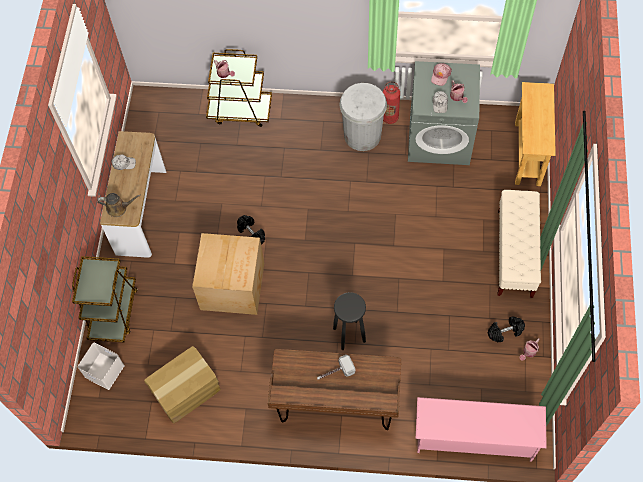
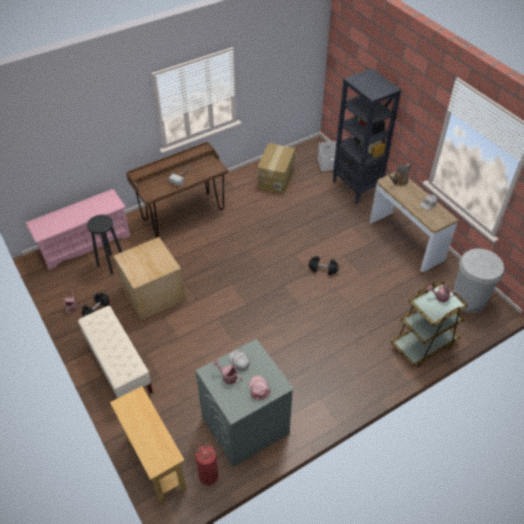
camera: 140 degrees right, 15 degrees down
(113, 311) = (356, 188): brown cart -> black bookcase
(233, 285) = (303, 236): cardboard box -> cardboard box (153, 294)
(349, 334) = (204, 251): black stool -> black stool (111, 264)
(362, 135) = (311, 386): white trash can -> white trash can (468, 299)
(390, 117) = (303, 417): fire extinguisher -> fire extinguisher (208, 476)

